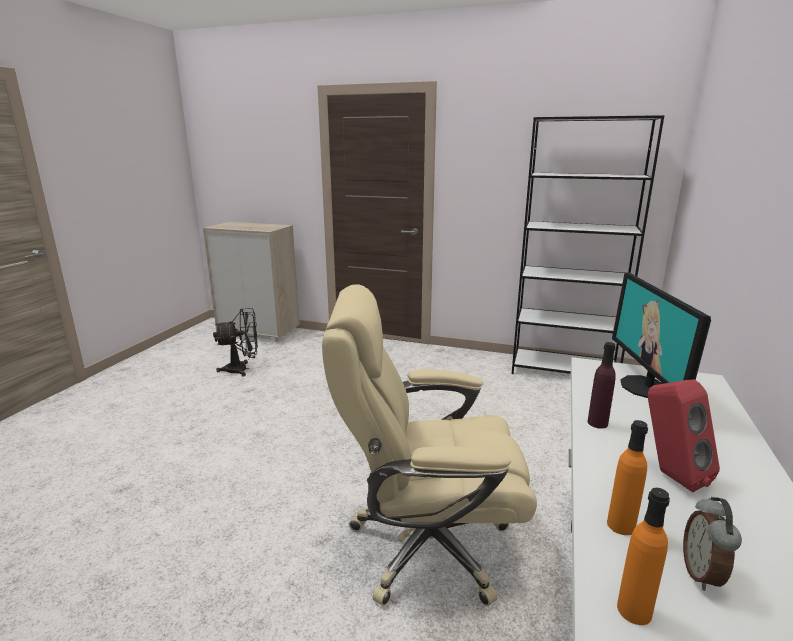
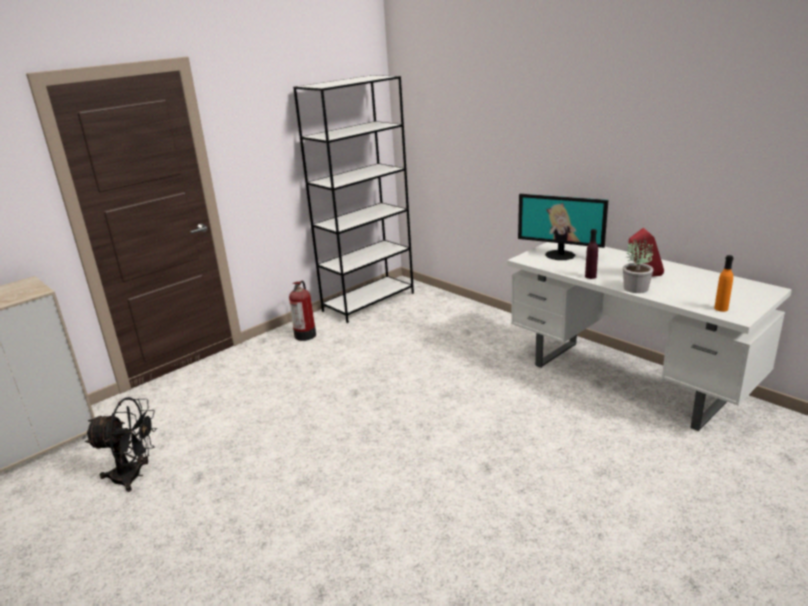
camera: 60 degrees left, 5 degrees up
(242, 369) = (134, 476): black fan -> black fan turned 75 degrees clockwise
(429, 545) = (520, 422): beige office chair -> none
(469, 363) = (305, 334): none -> fire extinguisher
(605, 473) = (635, 288): none -> potted plant
(621, 525) = (673, 296): orange bottle -> none
(702, 574) = (705, 292): alarm clock -> none

